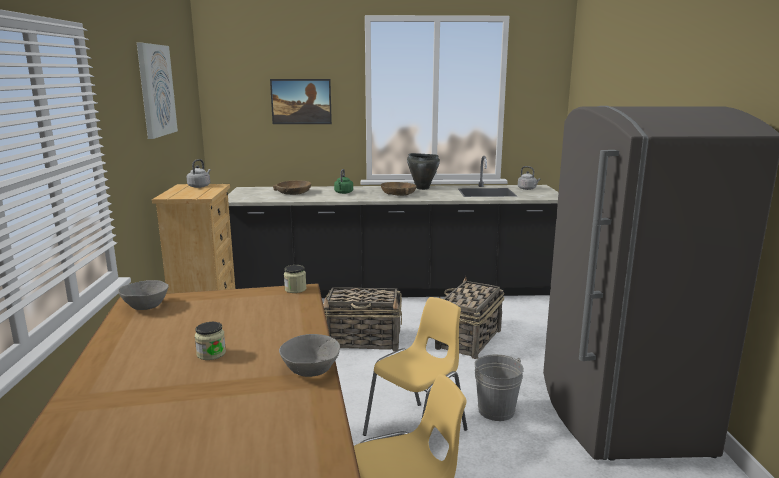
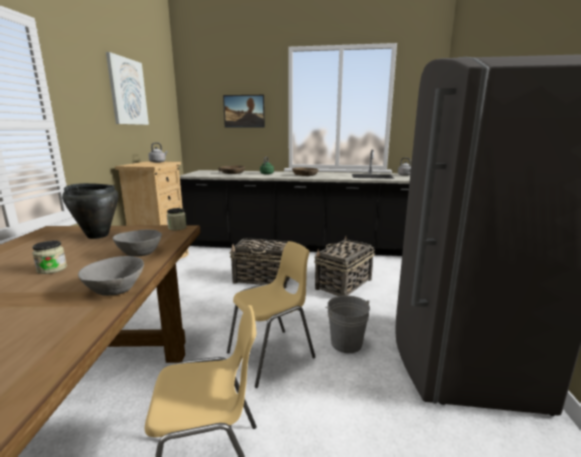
camera: 10 degrees right, 0 degrees up
(146, 306) = (54, 232): grey bowl -> grey bowl (140, 253)
(422, 188) = (325, 173): black cooking pot -> black cooking pot (98, 235)

